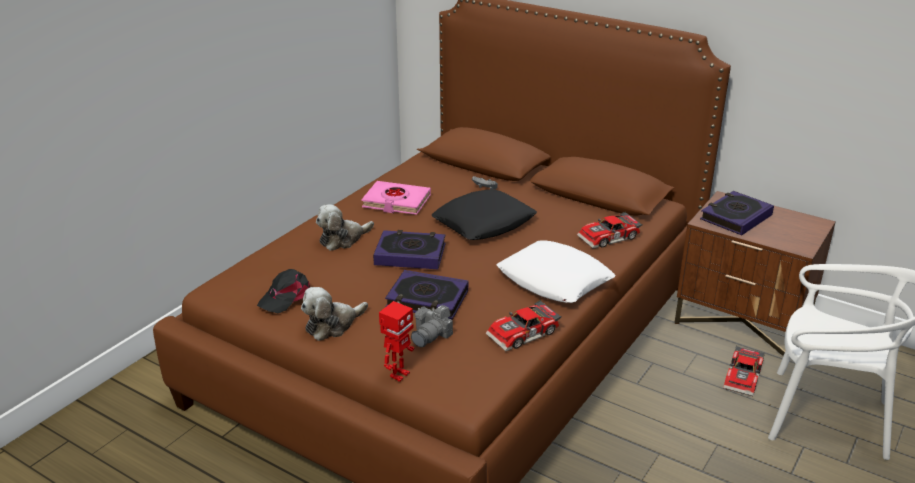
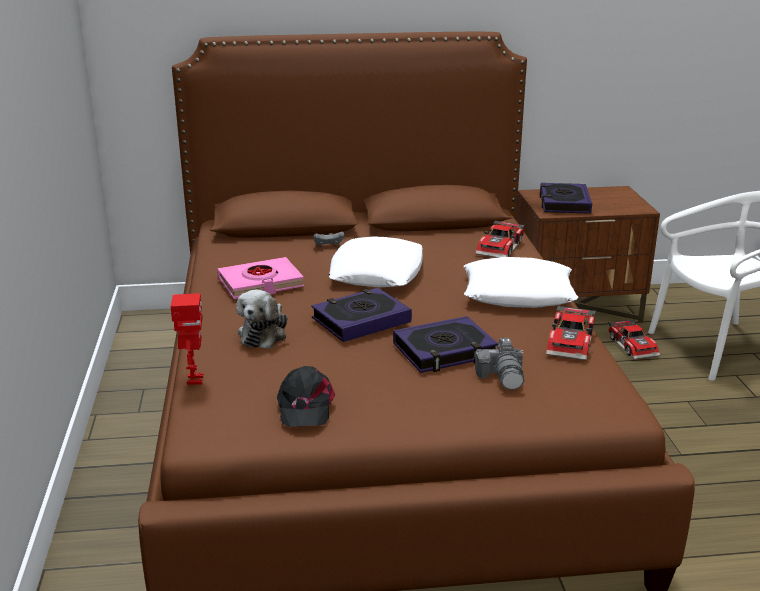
camera: 40 degrees left, 5 degrees down
(332, 325) = (396, 410): plush toy -> none
(398, 374) = (536, 421): toy robot -> toy robot (194, 380)
(483, 223) = (377, 272): black pillow -> white pillow

